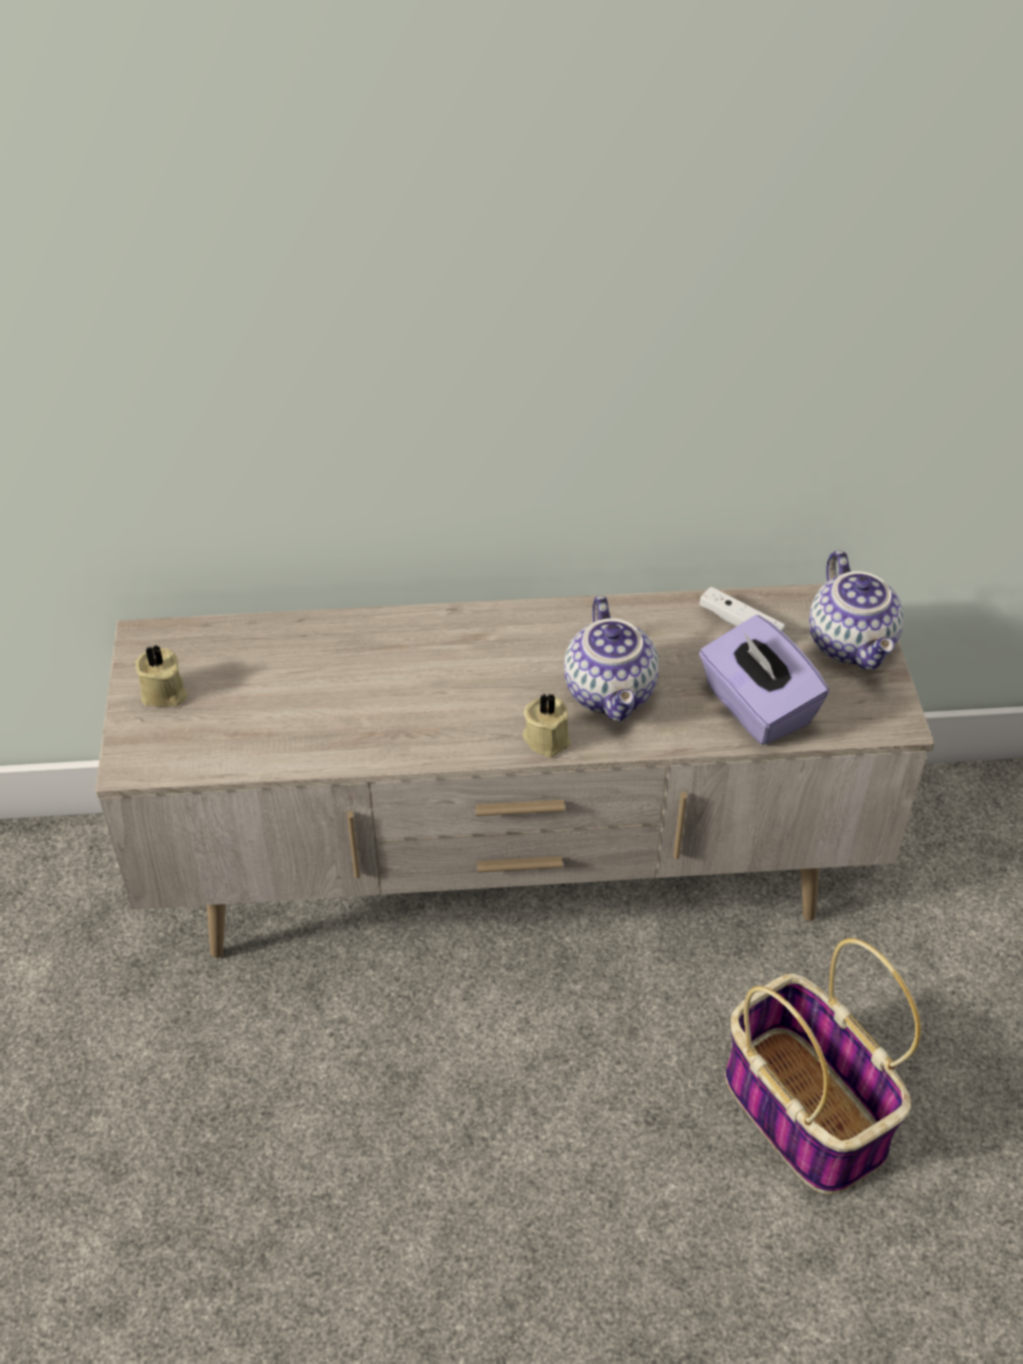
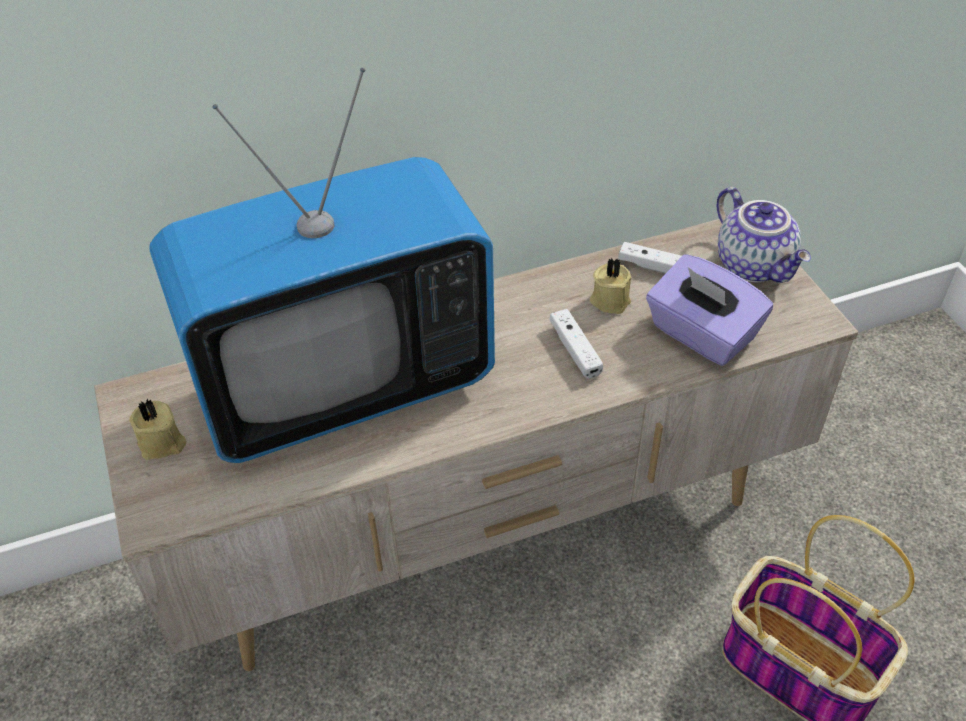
camera: 15 degrees left, 0 degrees up
(360, 675) = (344, 385): none -> television
(547, 737) = (535, 402): beige candle -> beige candle (610, 299)
(612, 693) = (575, 350): teapot -> white game controller

